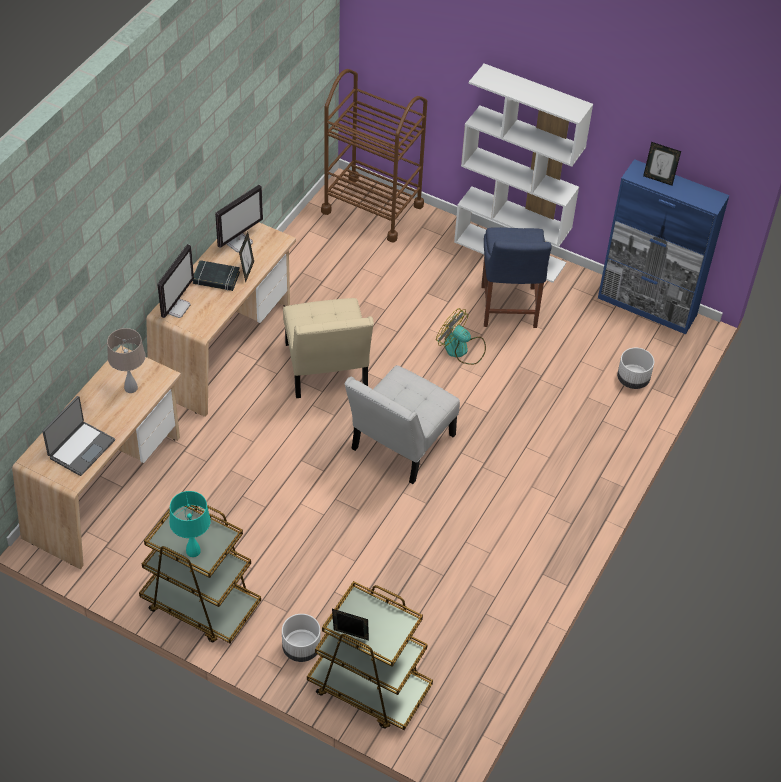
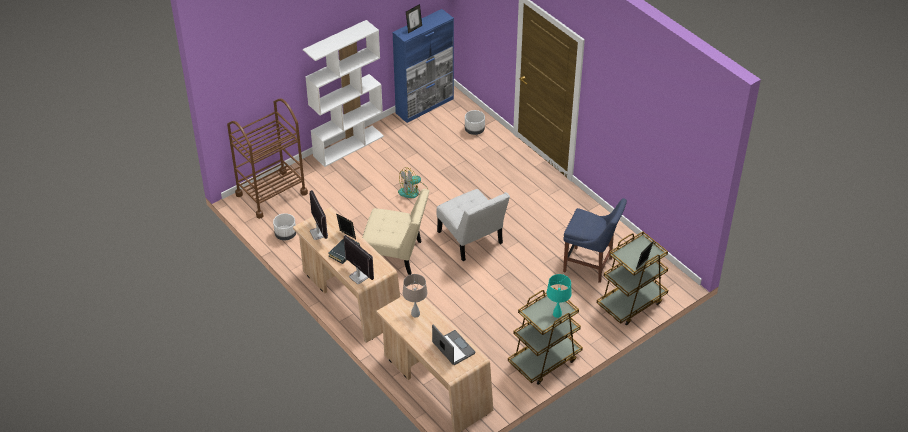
camera: 65 degrees left, 5 degrees down
(301, 648) = (593, 324): white planter -> white planter (285, 235)
(508, 309) = (393, 161): blue chair -> blue chair (590, 266)

